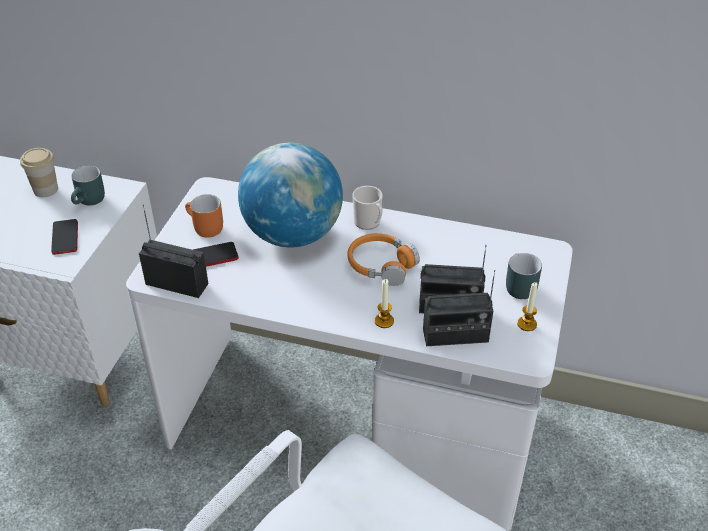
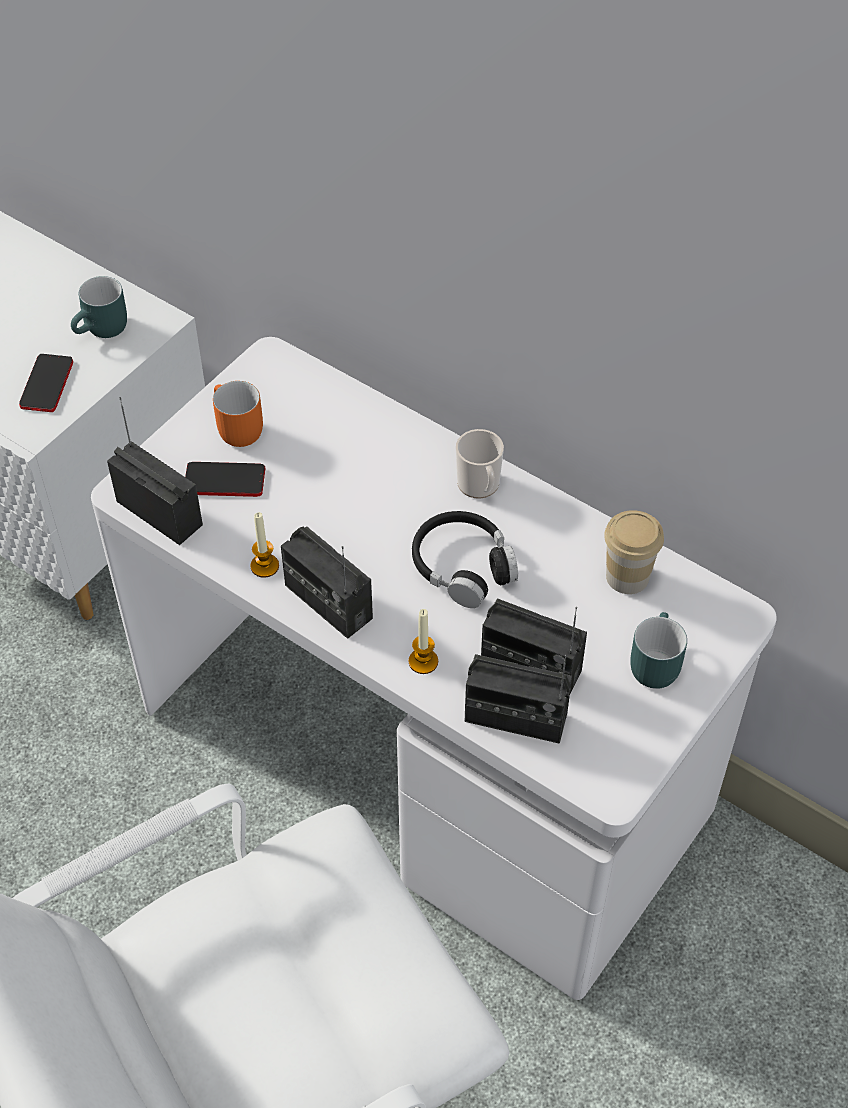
camera: 20 degrees right, 10 degrees up
(46, 190) = (49, 293): cup -> cup (627, 576)
(292, 234) = (357, 475): globe -> none
(309, 305) = (328, 602): none -> radio
(381, 265) = (463, 566): orange headphones -> black headphones
(527, 324) = (633, 731): candle -> candle (264, 566)

